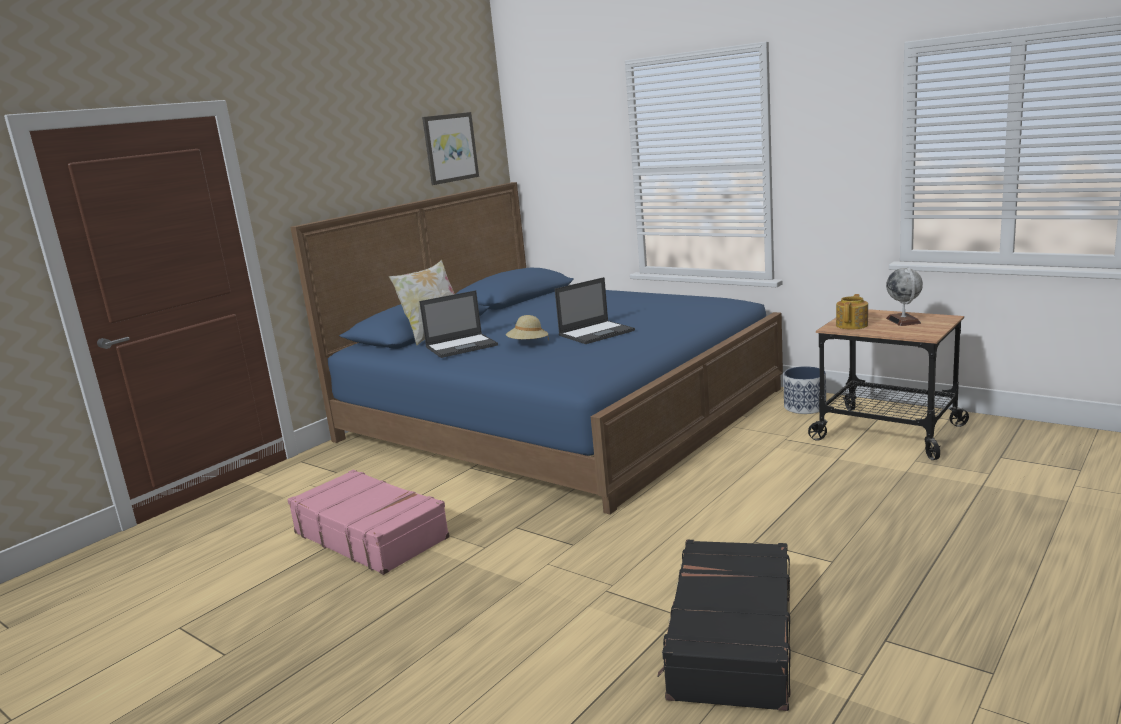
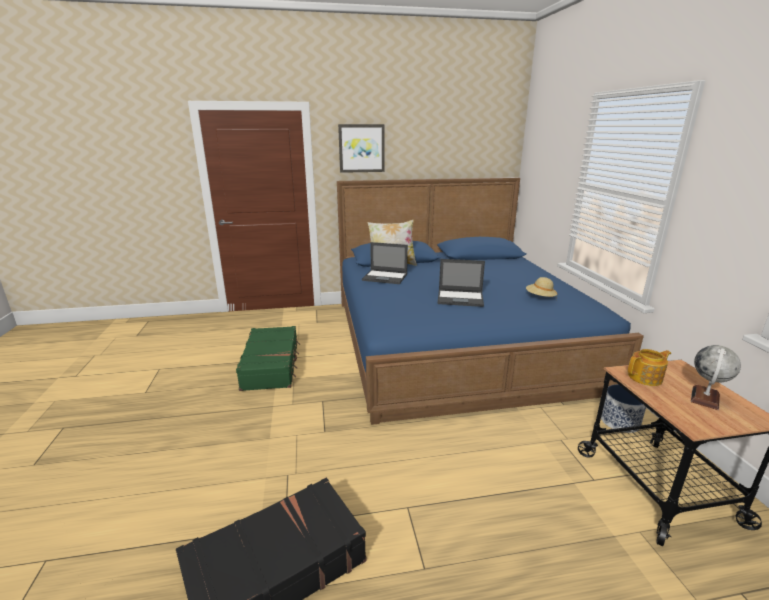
camera: 40 degrees right, 5 degrees up
(371, 535) = (271, 365): pink suitcase -> green suitcase
(450, 148) = (469, 147): picture -> picture (361, 148)
(528, 344) = (412, 290): beige hat -> beige hat (540, 297)

